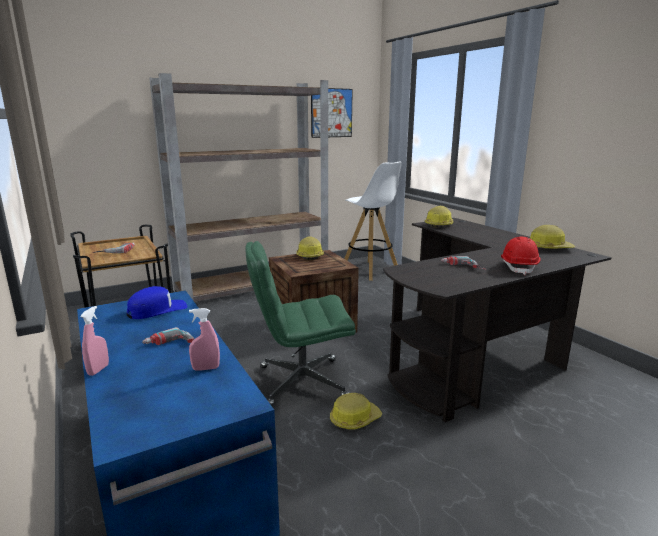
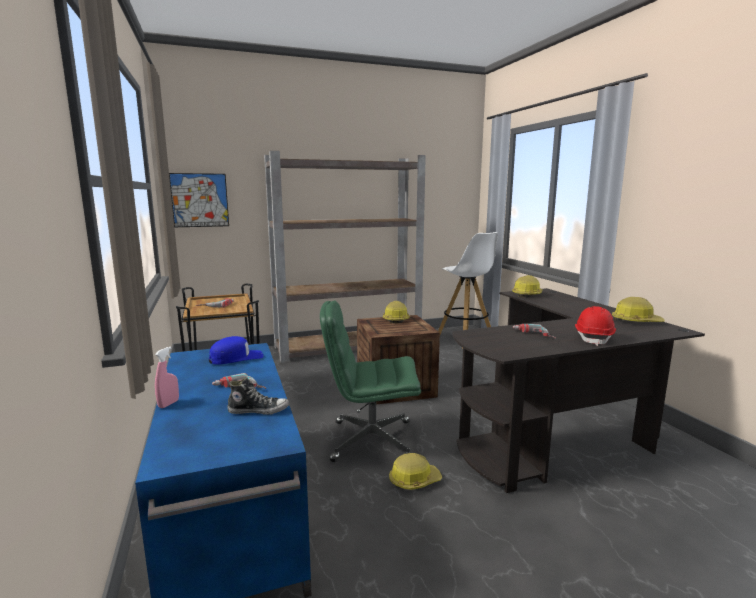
camera: 10 degrees right, 5 degrees down
(206, 368) = (259, 410): pink spray bottle -> shoe
(331, 113) = (432, 185): picture -> picture (199, 200)

